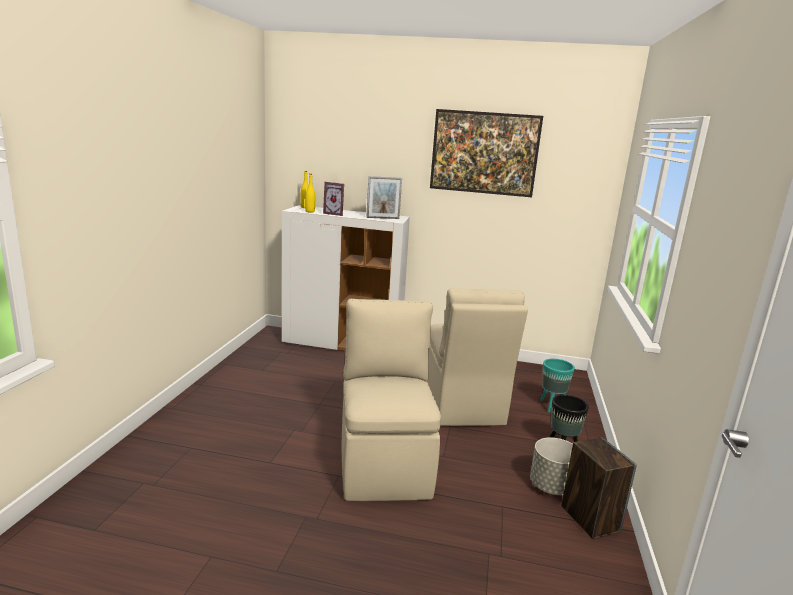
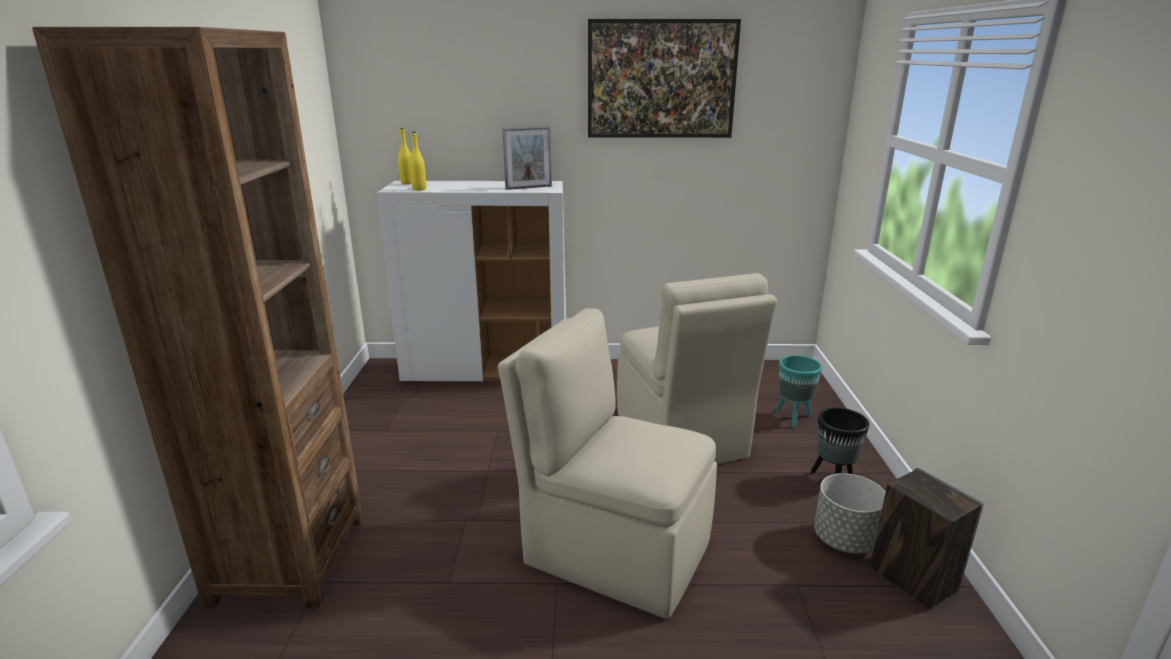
camera: 10 degrees left, 5 degrees up
(177, 432) = (289, 559): none -> brown bookcase
(335, 214) = (457, 188): picture frame -> none
(384, 464) = (613, 550): beige chair -> beige chair turned 45 degrees counterclockwise

